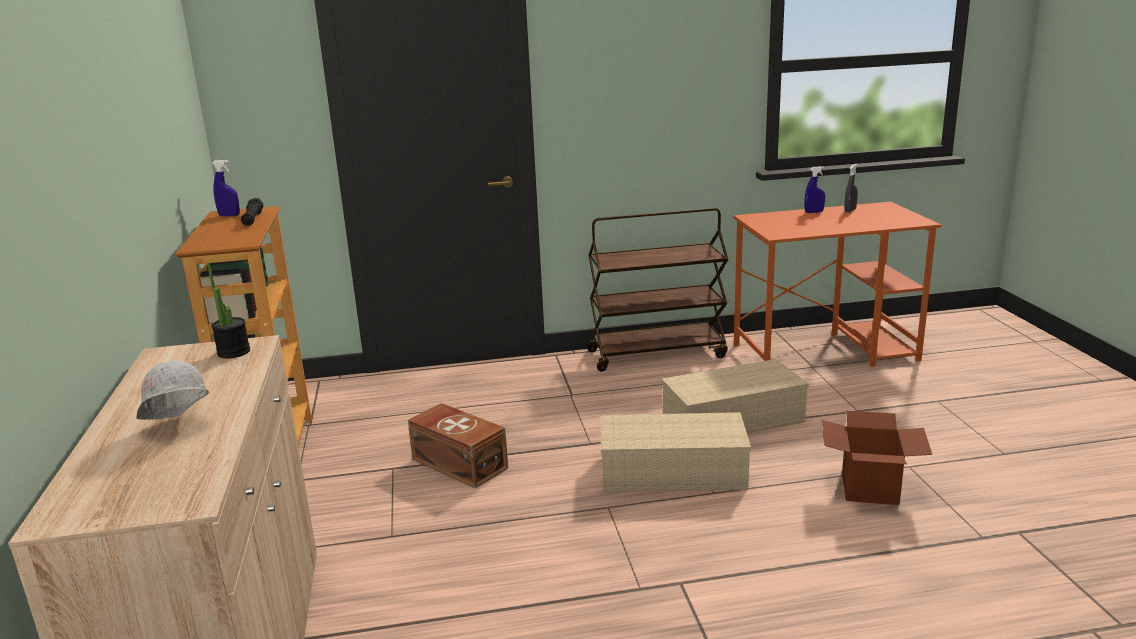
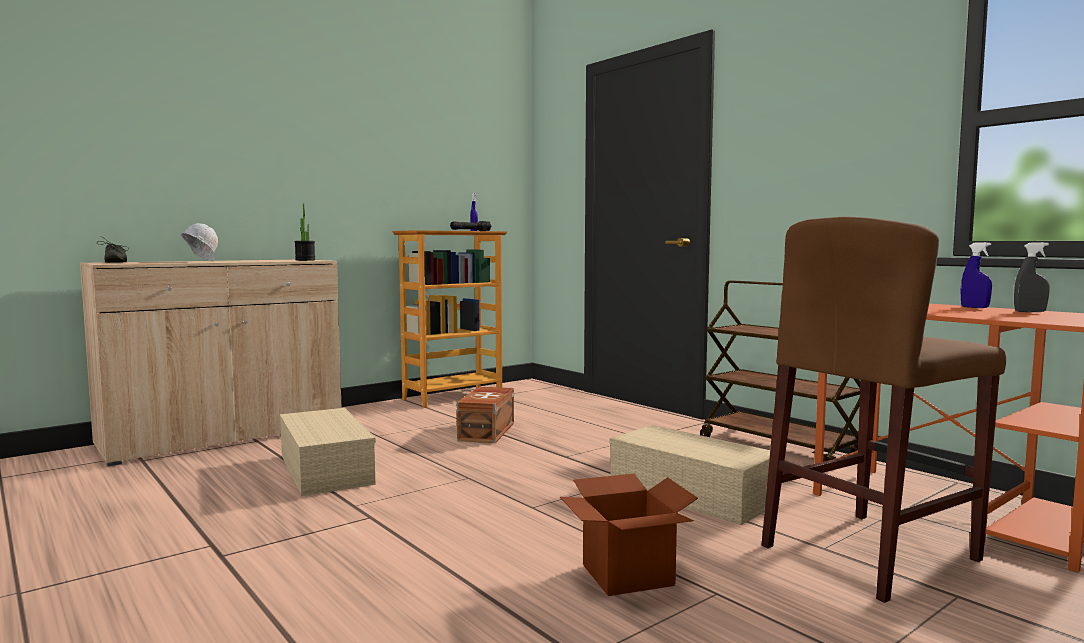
camera: 60 degrees right, 15 degrees down
(102, 503) = (113, 262): none -> grey shoe
(670, 473) = (549, 487): beige storage box -> beige storage box (323, 469)
(871, 400) = (870, 553): none -> brown stool

